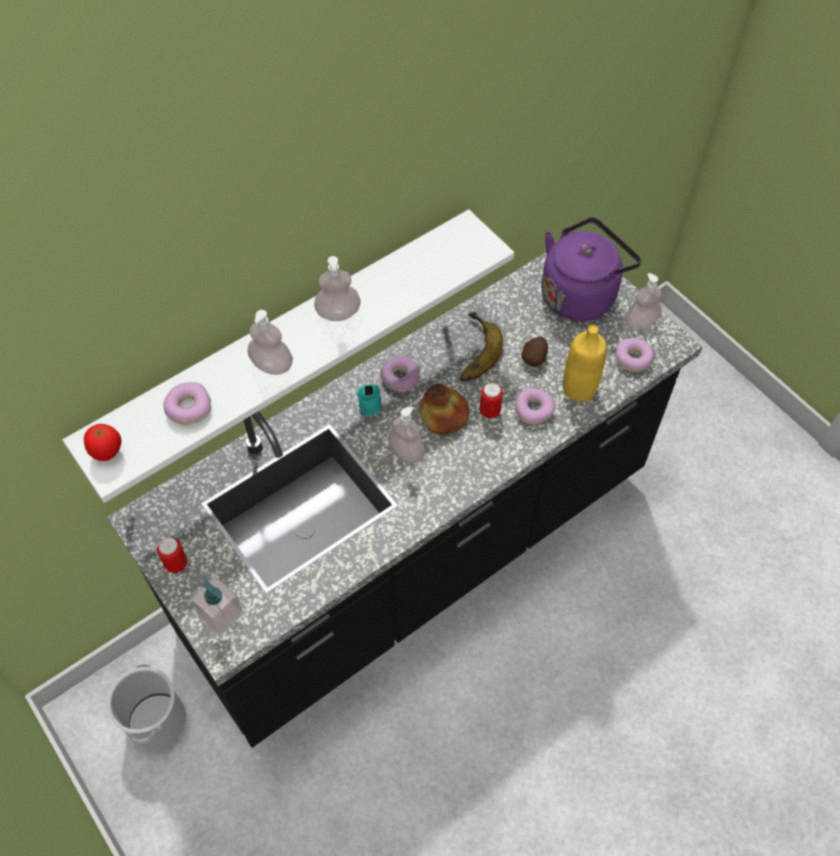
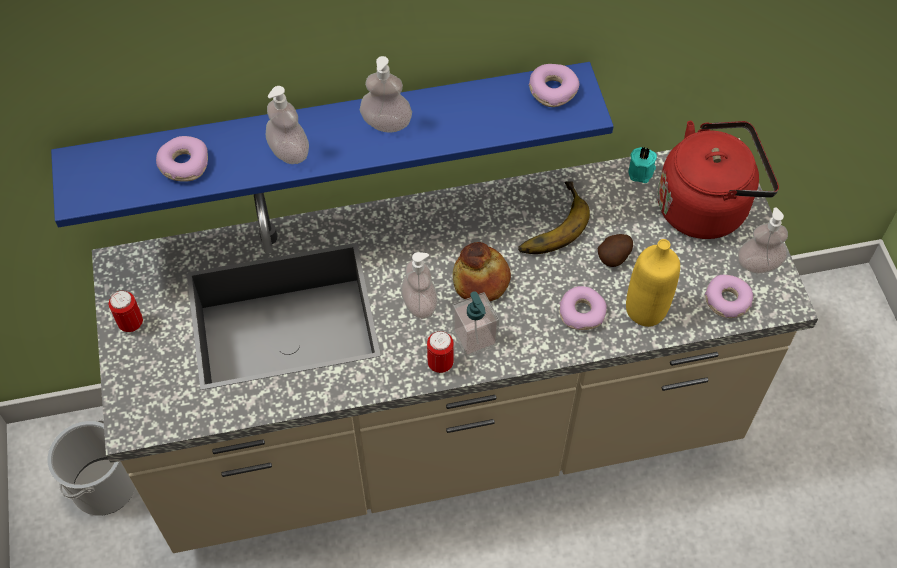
camera: 25 degrees right, 0 degrees up
(107, 453) = (84, 179): tomato -> none
(221, 615) = (146, 392): soap dispenser -> soap dispenser (474, 338)
(285, 341) = (331, 135): white shelf -> blue shelf
(371, 404) = (410, 239): turquoise candle -> turquoise candle (642, 172)
(400, 377) = (456, 222): donut -> donut (552, 90)
(420, 556) = (448, 434): black counter -> beige counter
(489, 411) = (532, 296): can -> can (440, 364)
(581, 294) = (707, 206): purple kettle -> red kettle

